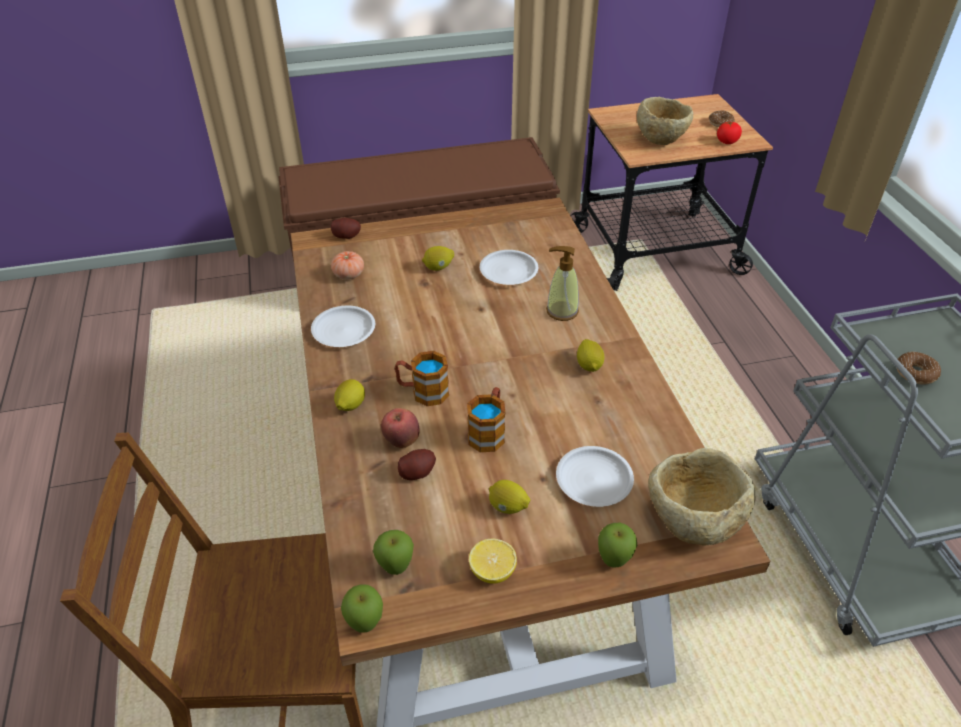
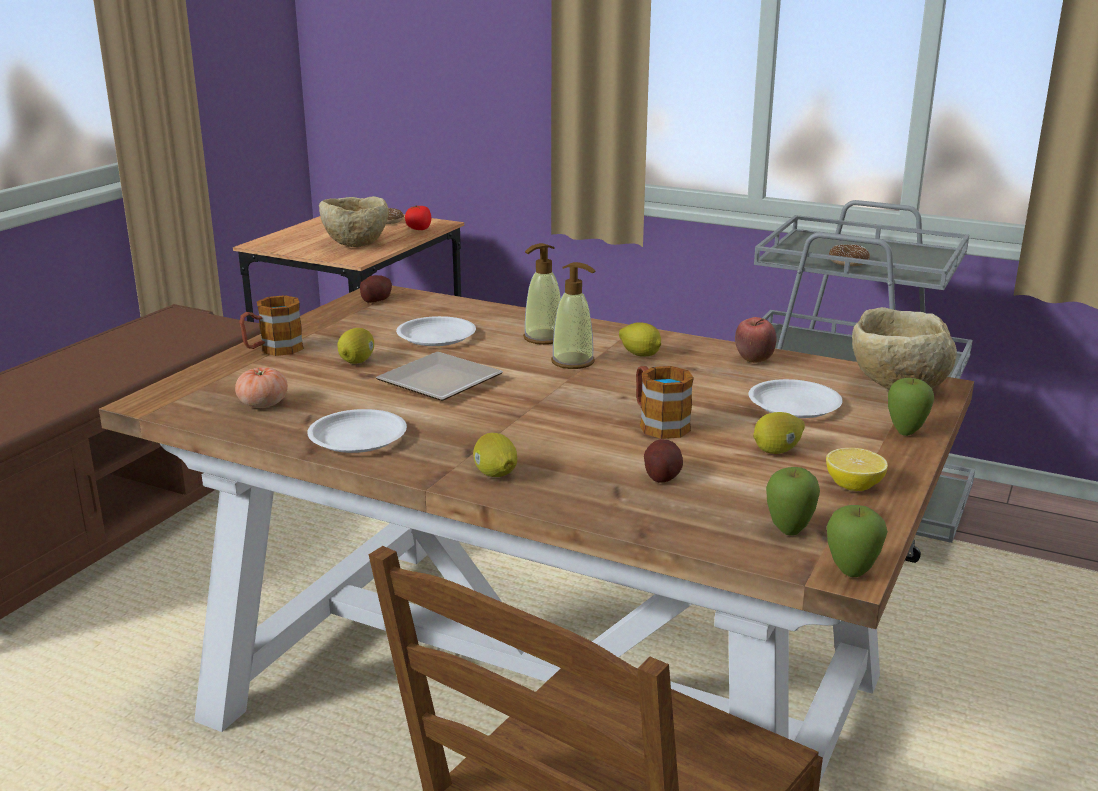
camera: 50 degrees left, 20 degrees down
(347, 236) = (188, 382): potato -> potato (376, 300)
(401, 441) = (601, 467): apple -> apple (754, 360)
(423, 392) = (543, 433): mug -> mug (273, 350)
(447, 311) = (439, 380): none -> plate
(540, 344) = (573, 362): none -> soap dispenser

